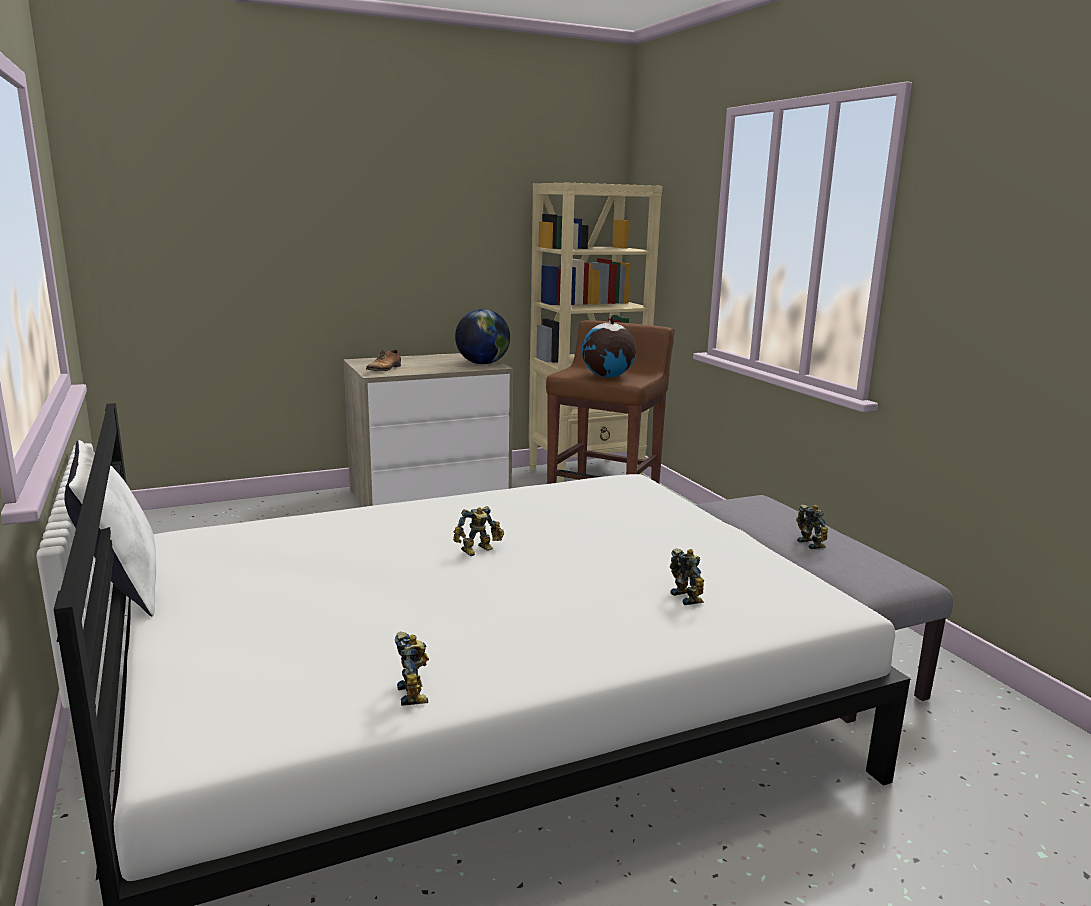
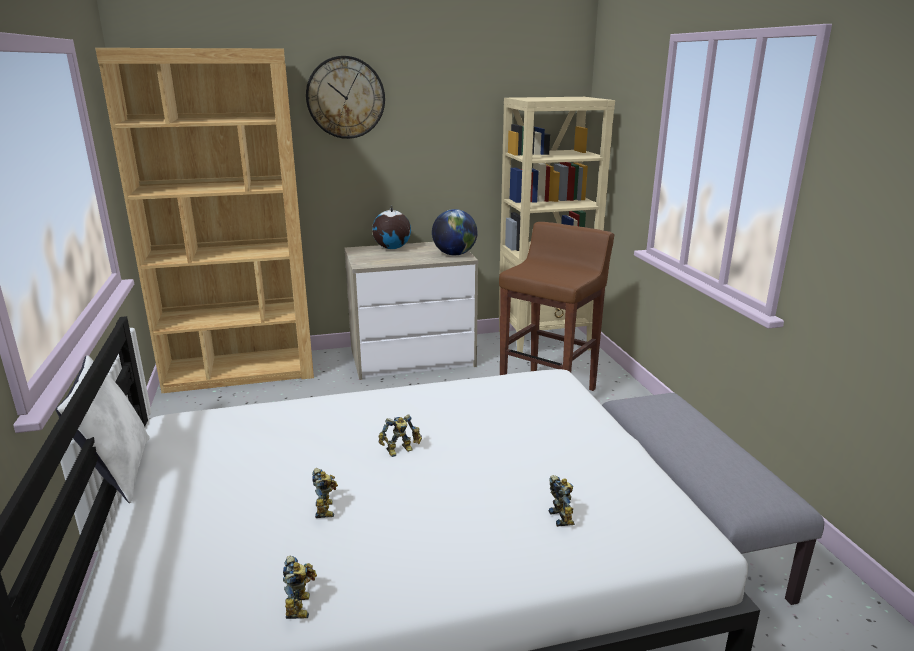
camera: 10 degrees right, 5 degrees up
(212, 518) = (241, 372): none -> brown bookcase
(347, 175) = (345, 97): none -> wall clock
(385, 369) = (373, 259): shoe -> none
(607, 376) = (550, 275): globe -> globe (392, 248)
(812, 543) = (702, 454): toy robot -> toy robot (327, 509)

